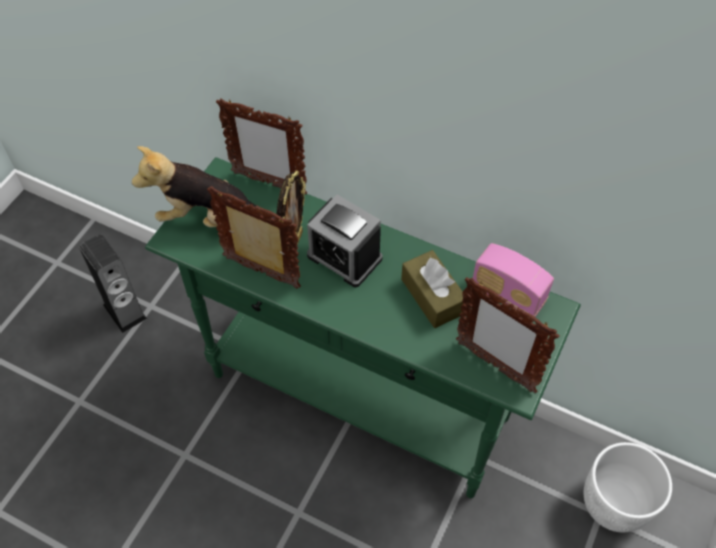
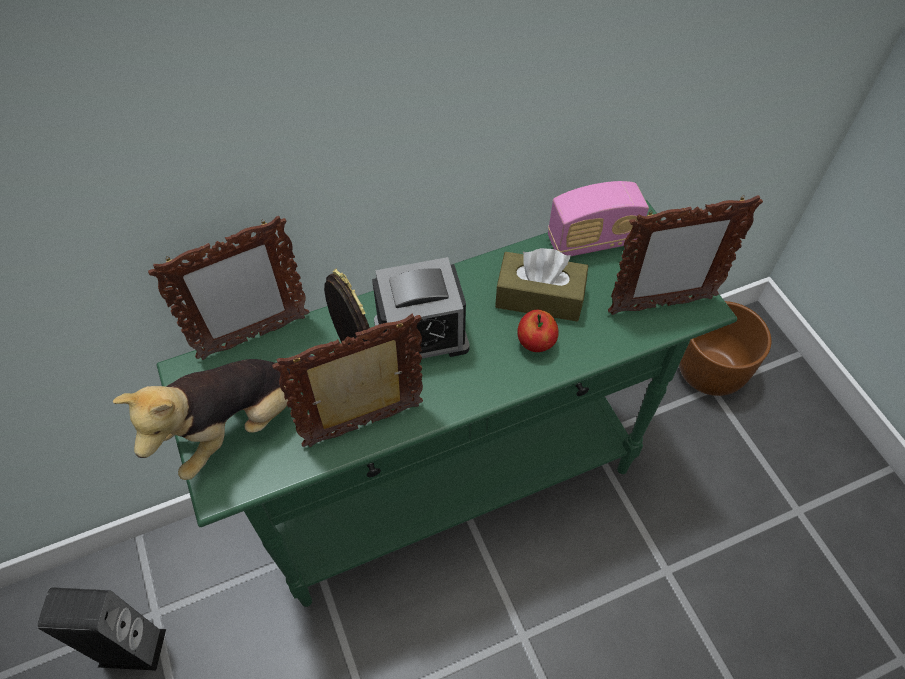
camera: 50 degrees left, 0 degrees up
(396, 317) = (536, 343): none -> apple
(614, 501) = (709, 370): white planter -> brown planter

